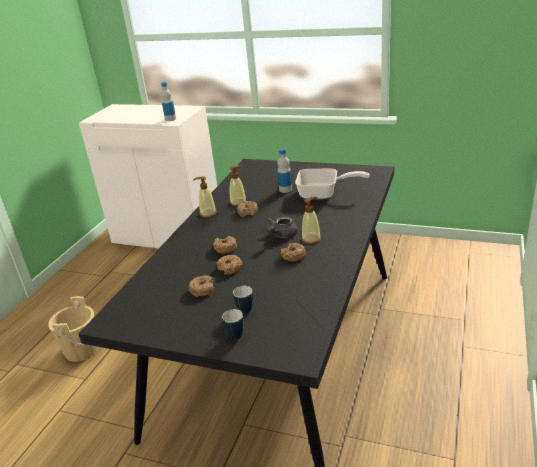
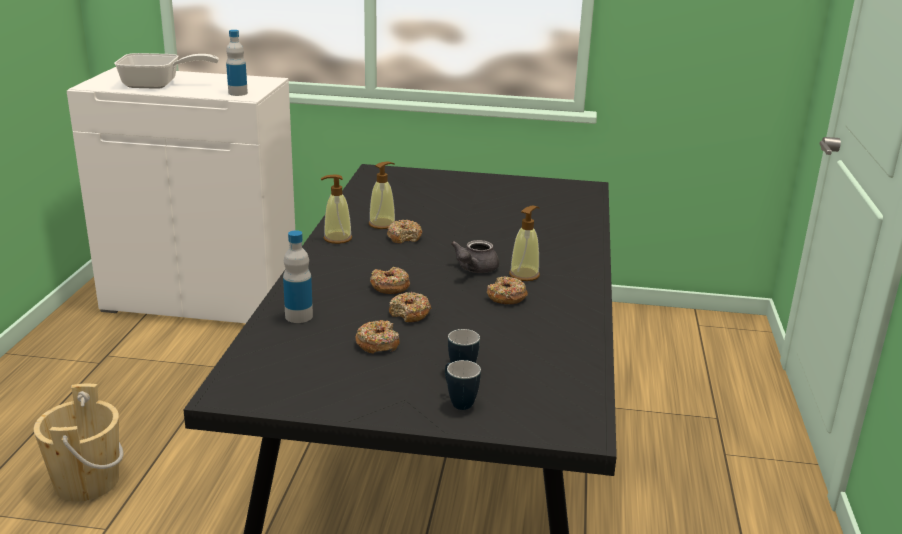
camera: 15 degrees left, 5 degrees down
(285, 190) = (452, 208): bottle -> bottle (299, 316)
(323, 194) = (516, 215): frying pan -> frying pan (158, 85)

